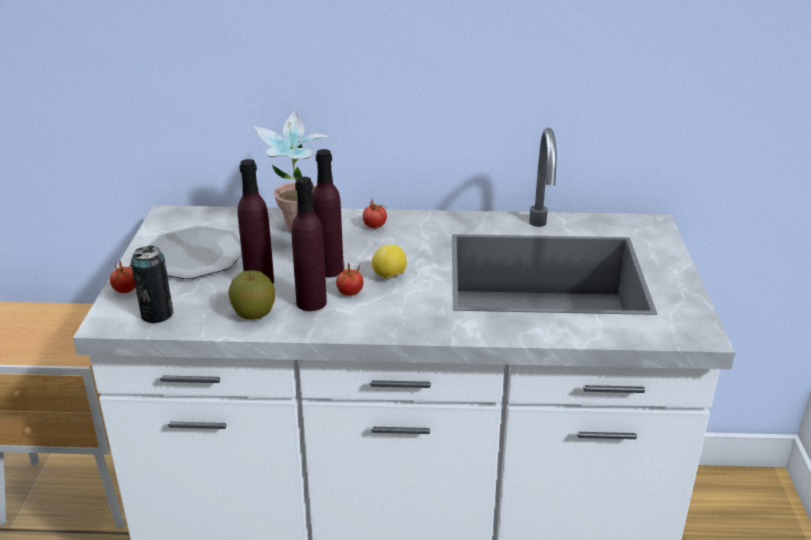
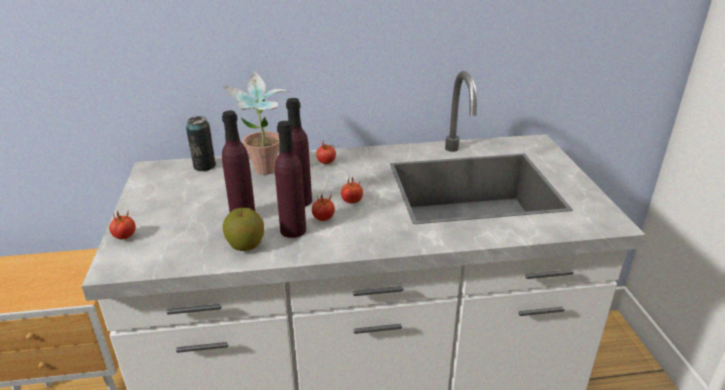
camera: 10 degrees left, 0 degrees up
(157, 314) = (158, 255): can -> can (204, 166)
(194, 255) = (180, 200): plate -> none
(389, 276) = (351, 201): lemon -> tomato

